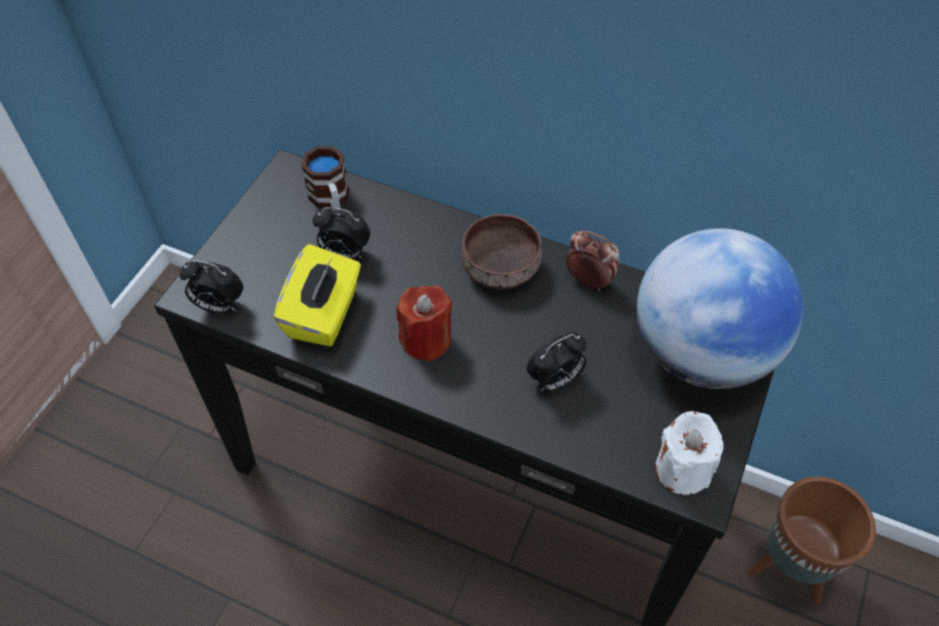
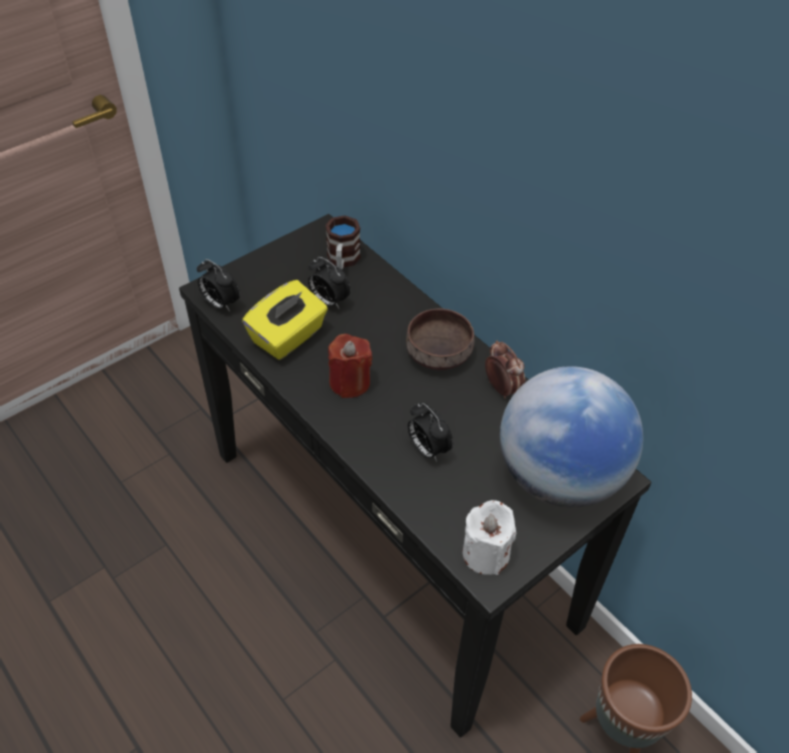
camera: 25 degrees right, 5 degrees down
(555, 381) = (427, 449): alarm clock -> alarm clock turned 60 degrees clockwise

